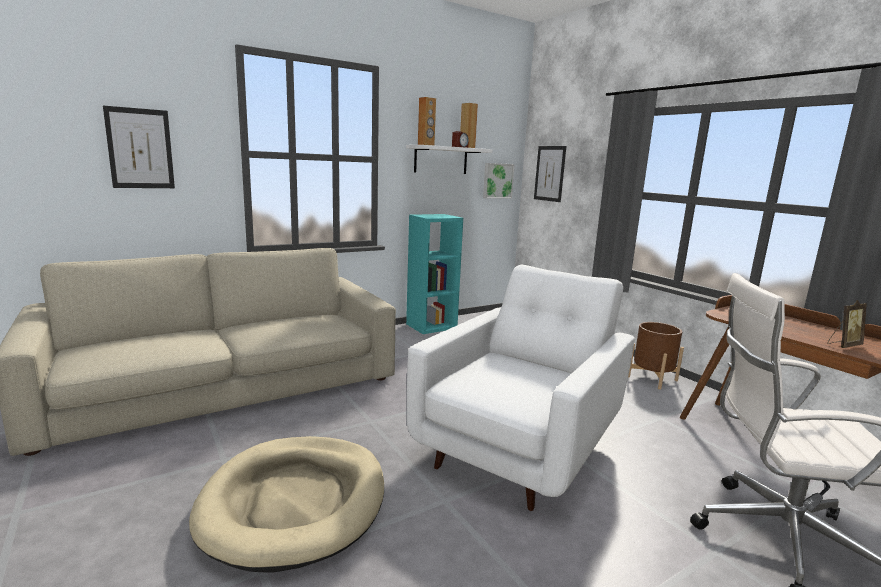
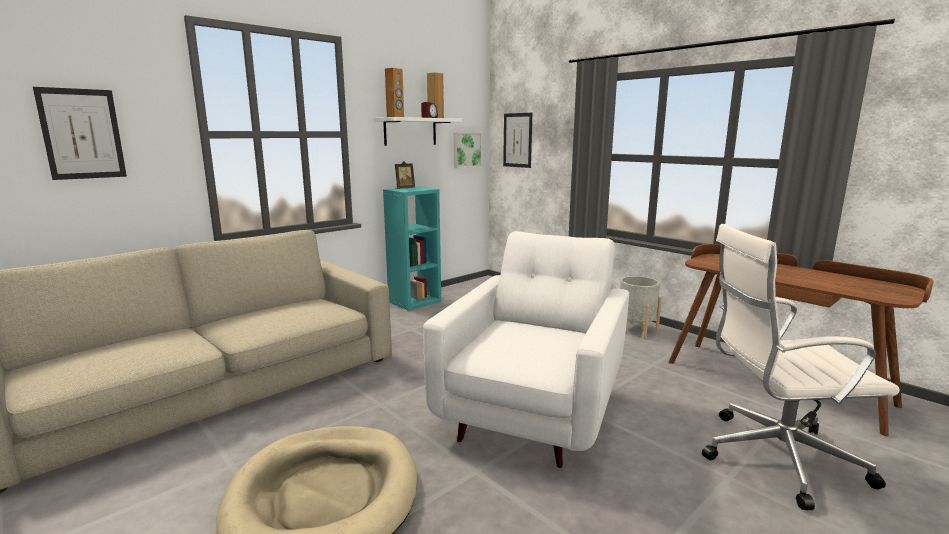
camera: 10 degrees left, 0 degrees up
(652, 378) = (635, 329): brown planter -> grey planter
(843, 345) = (806, 280): picture frame -> picture frame (404, 188)

